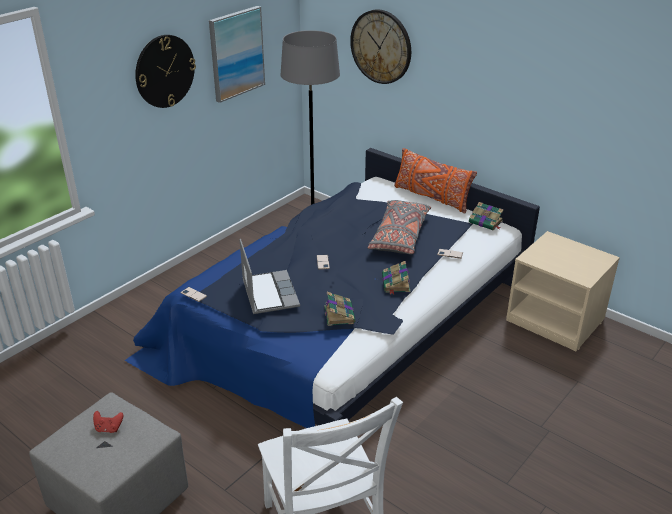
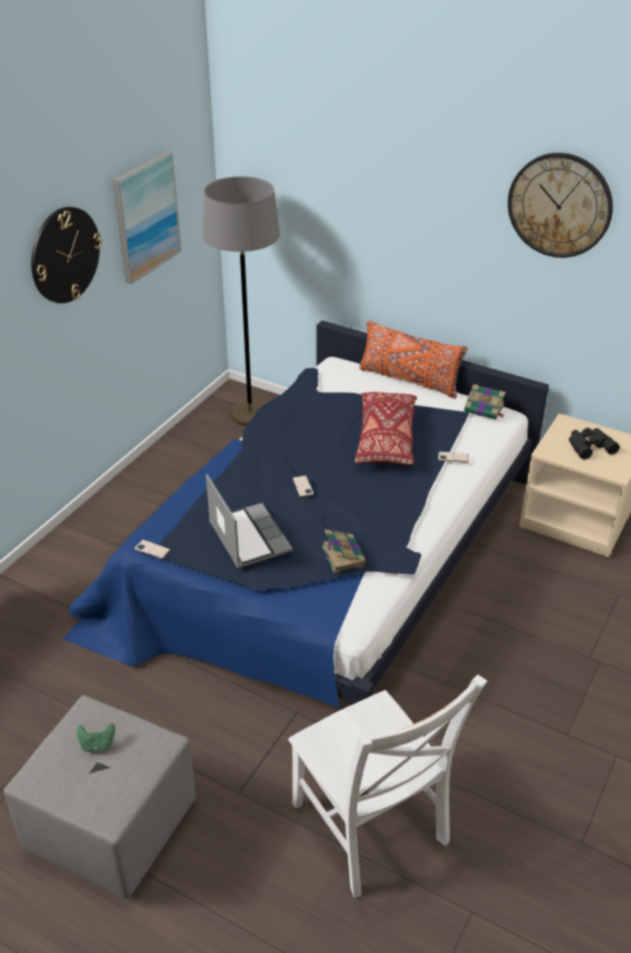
camera: 10 degrees left, 5 degrees up
(109, 428) = (97, 745): red game controller -> green game controller
(381, 46) = (332, 194): wall clock -> wall clock (560, 205)
(396, 284) = (399, 506): book -> none
(399, 236) = (386, 439): grey pillow -> red pillow
(566, 256) = (589, 446): none -> black binoculars

